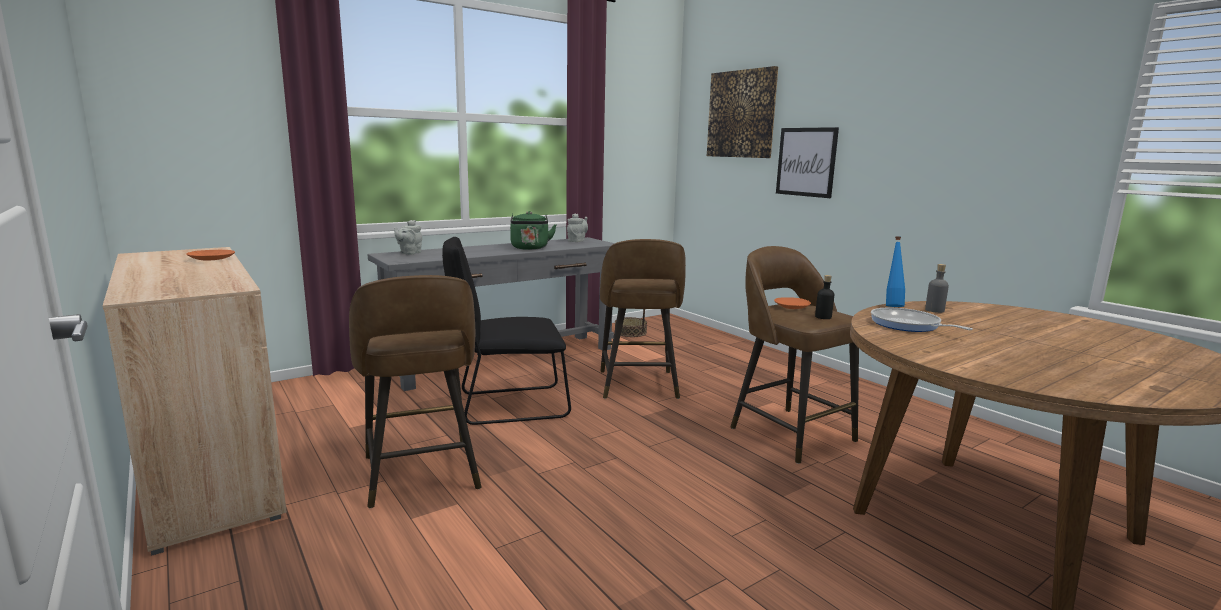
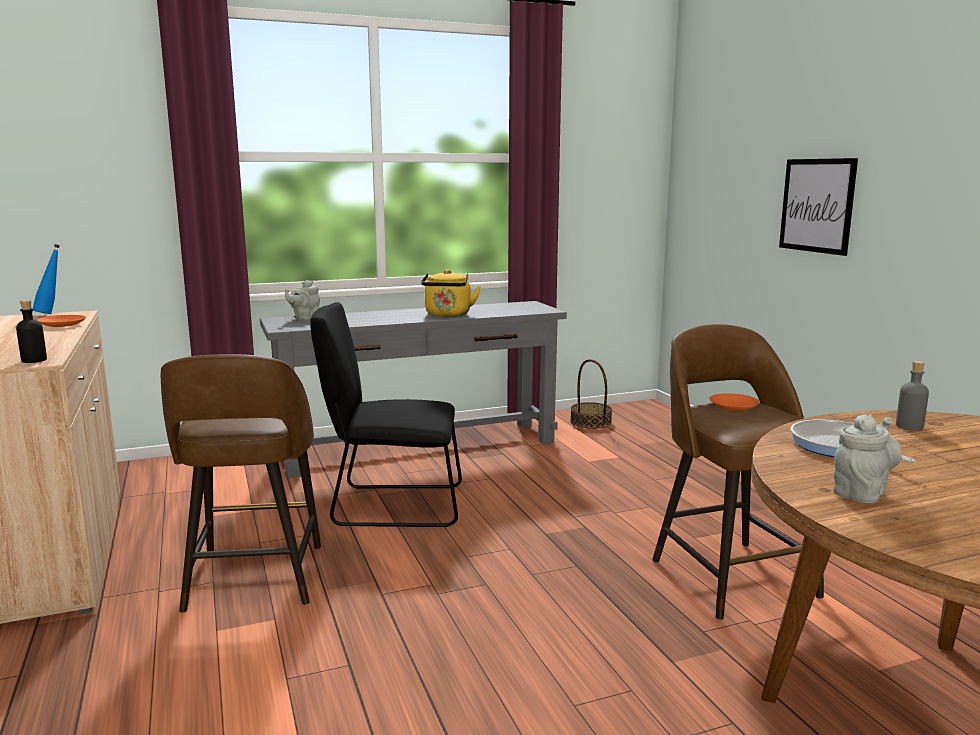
camera: 15 degrees right, 0 degrees up
(530, 248) = (448, 315): green kettle -> yellow kettle
(577, 241) = (516, 306): grey teapot -> grey teapot (861, 492)
(638, 385) = (562, 493): brown stool -> none
(741, 114) = (741, 141): picture -> none
(823, 317) = (765, 424): black bottle -> black bottle (34, 360)
(892, 306) = (850, 416): blue bottle -> blue bottle (51, 313)

